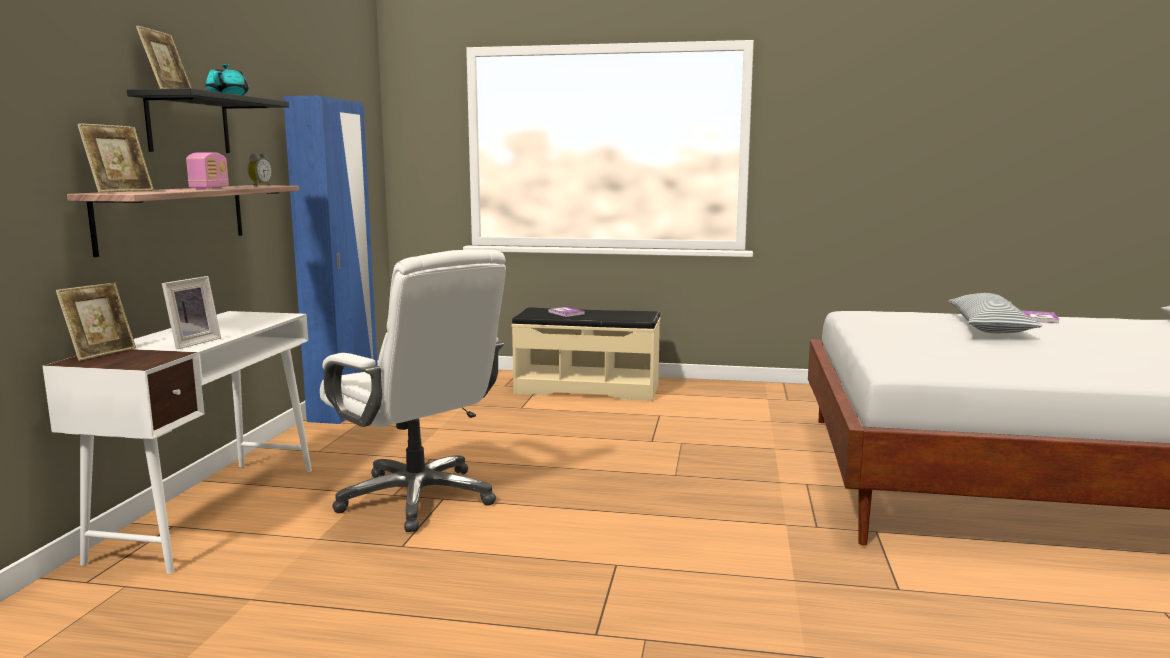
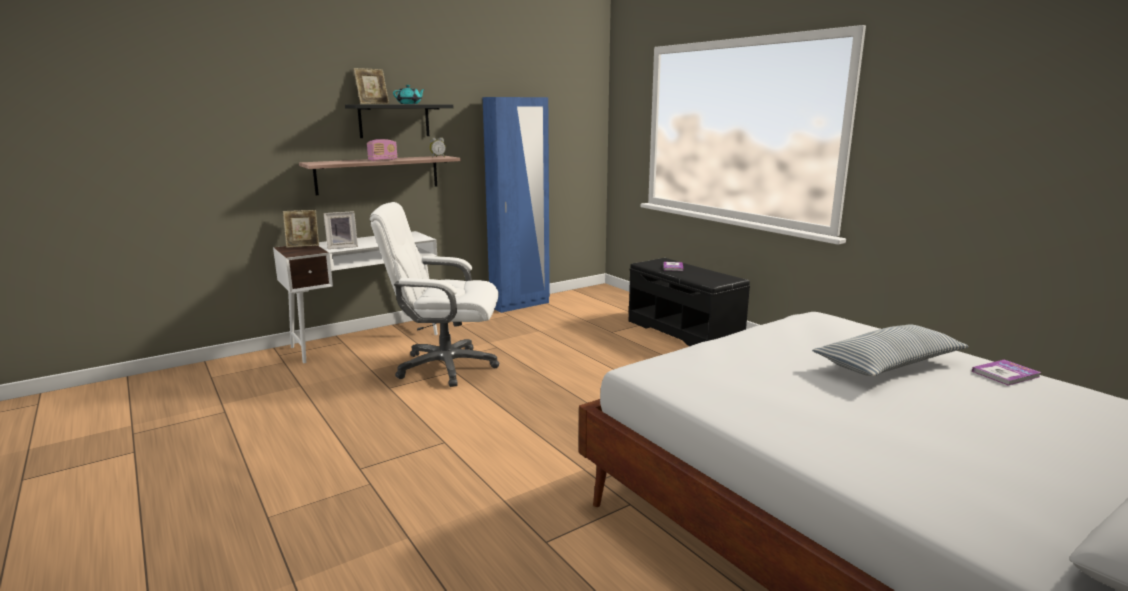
camera: 45 degrees right, 5 degrees up
(120, 191) = (326, 161): picture frame -> none
(418, 498) = (445, 367): white office chair -> white office chair turned 90 degrees clockwise
(587, 388) = (684, 331): beige bench -> black bench

